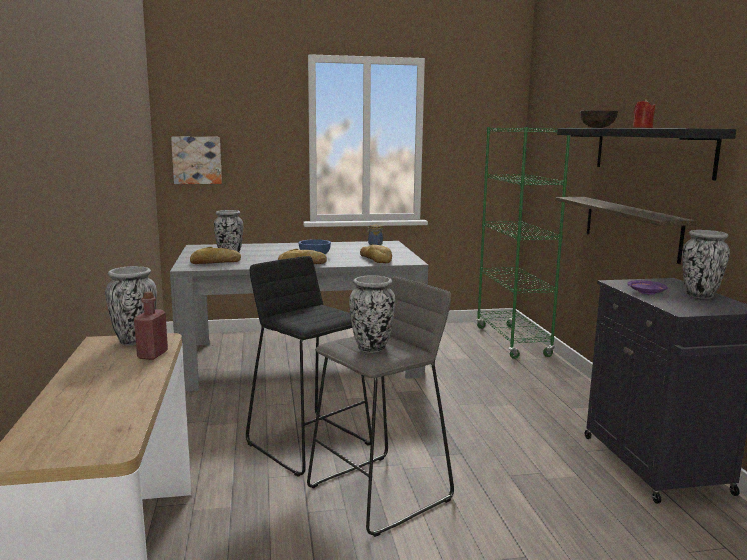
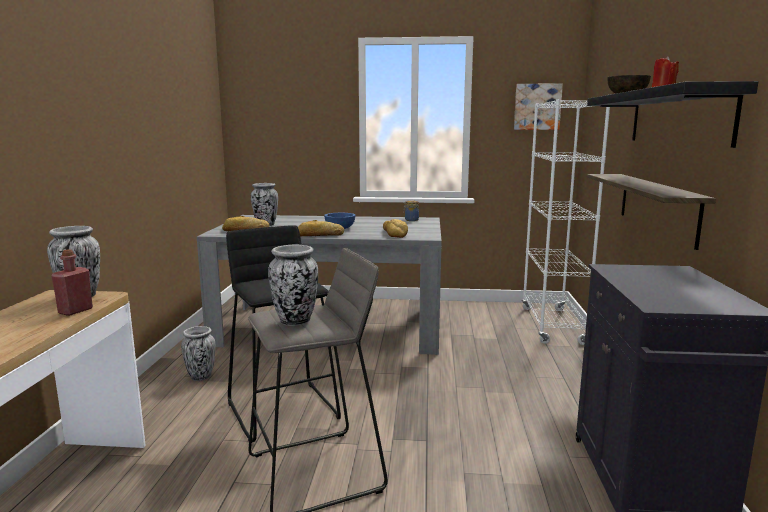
camera: 15 degrees right, 0 degrees up
(197, 160) = (258, 139): picture -> picture (537, 107)
(512, 341) = (552, 325): green bookcase -> white bookcase
(646, 292) = (633, 281): purple plate -> none
(699, 295) = (700, 288): vase -> vase (200, 376)

